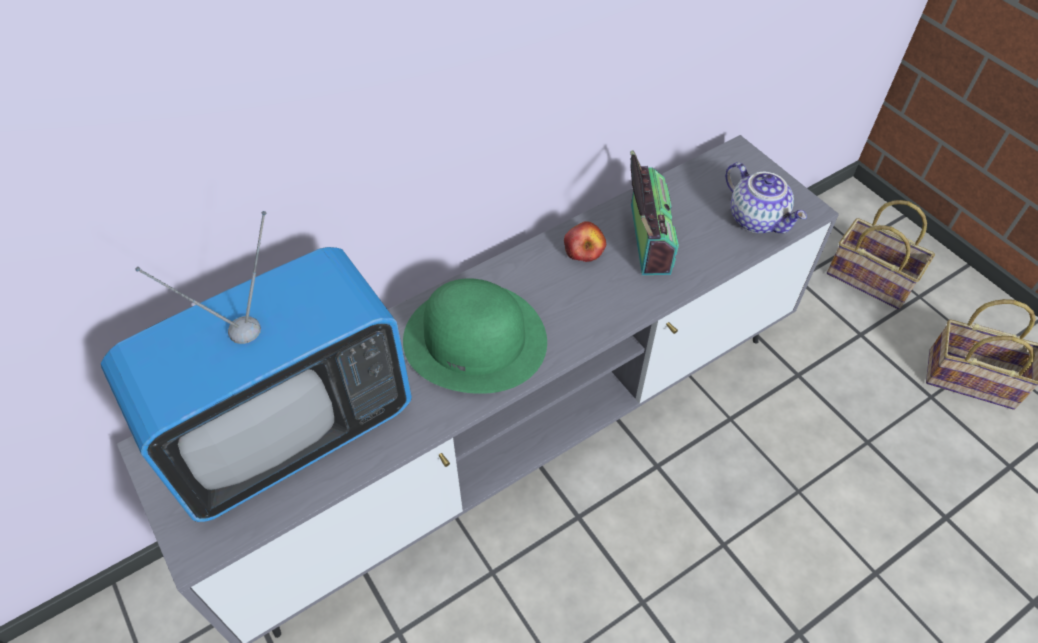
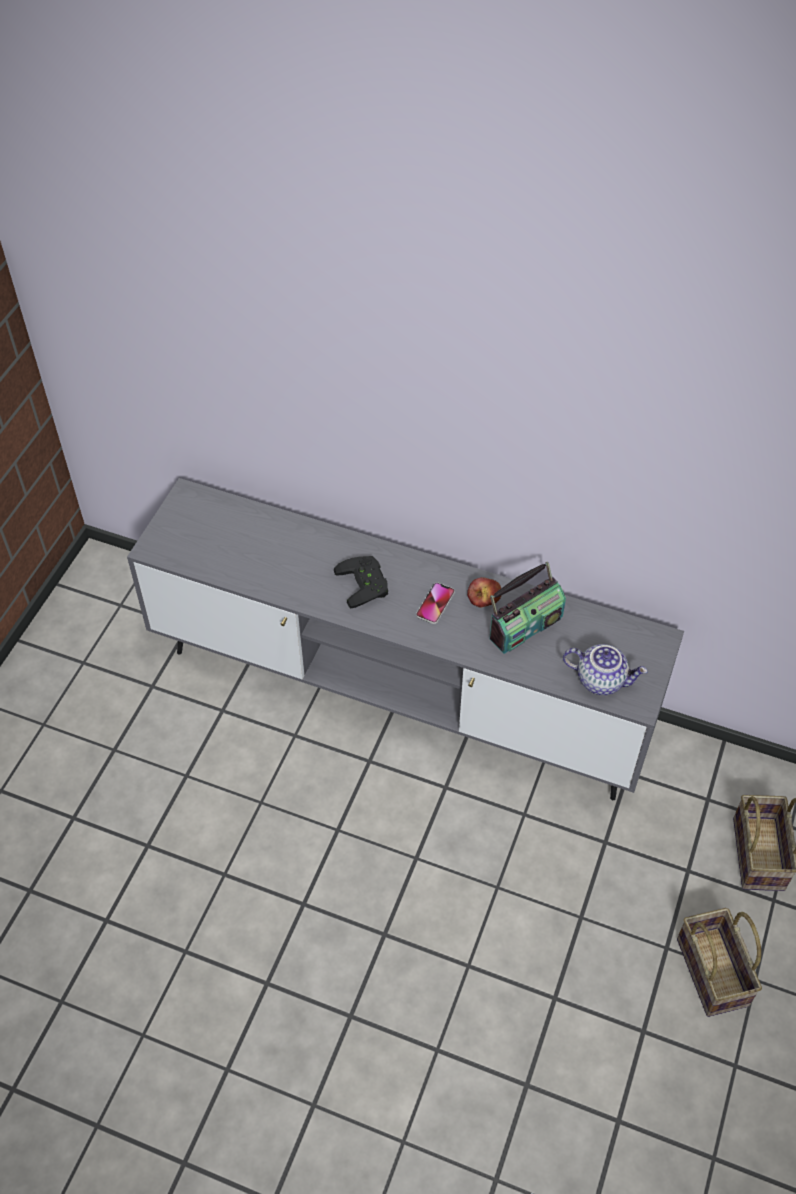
camera: 55 degrees right, 0 degrees up
(290, 430) = (241, 540): television -> none
(475, 339) = (366, 583): green hat -> black game controller
(558, 293) = (435, 604): none -> phone
(758, 219) = (601, 679): teapot -> teapot turned 90 degrees counterclockwise

